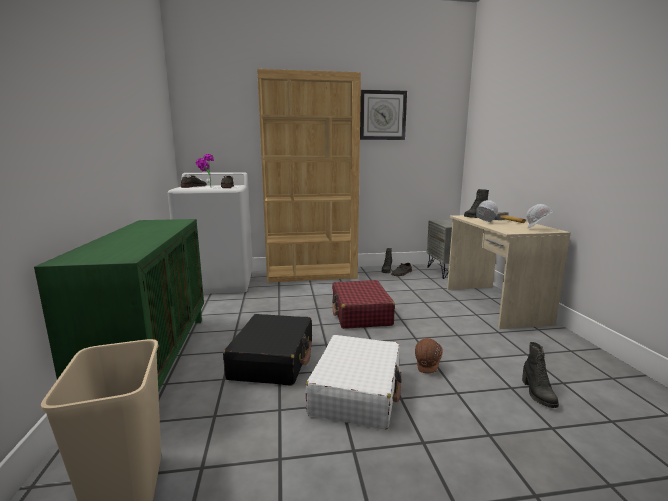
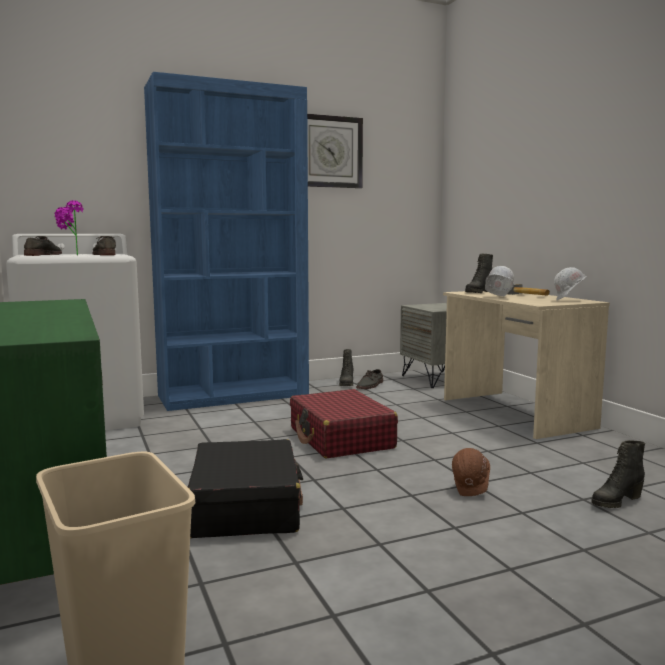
camera: 15 degrees left, 5 degrees down
(311, 274) = (234, 396): brown bookcase -> blue bookcase
(357, 391) = (392, 528): white suitcase -> none
(537, 394) = (615, 501): black boot -> black boot turned 75 degrees clockwise

